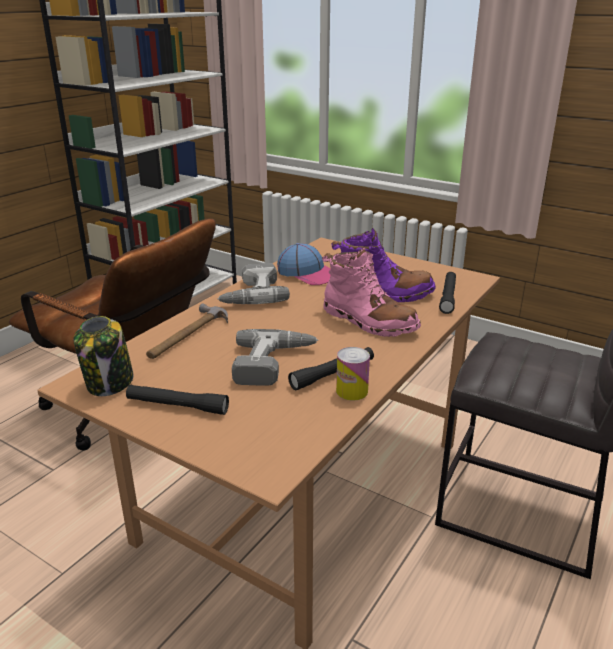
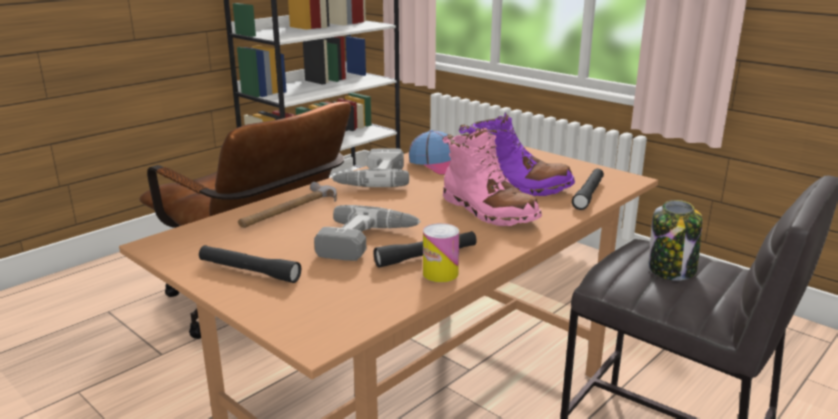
camera: 10 degrees right, 5 degrees down
(109, 383) = (191, 246): jar -> jar (672, 269)

